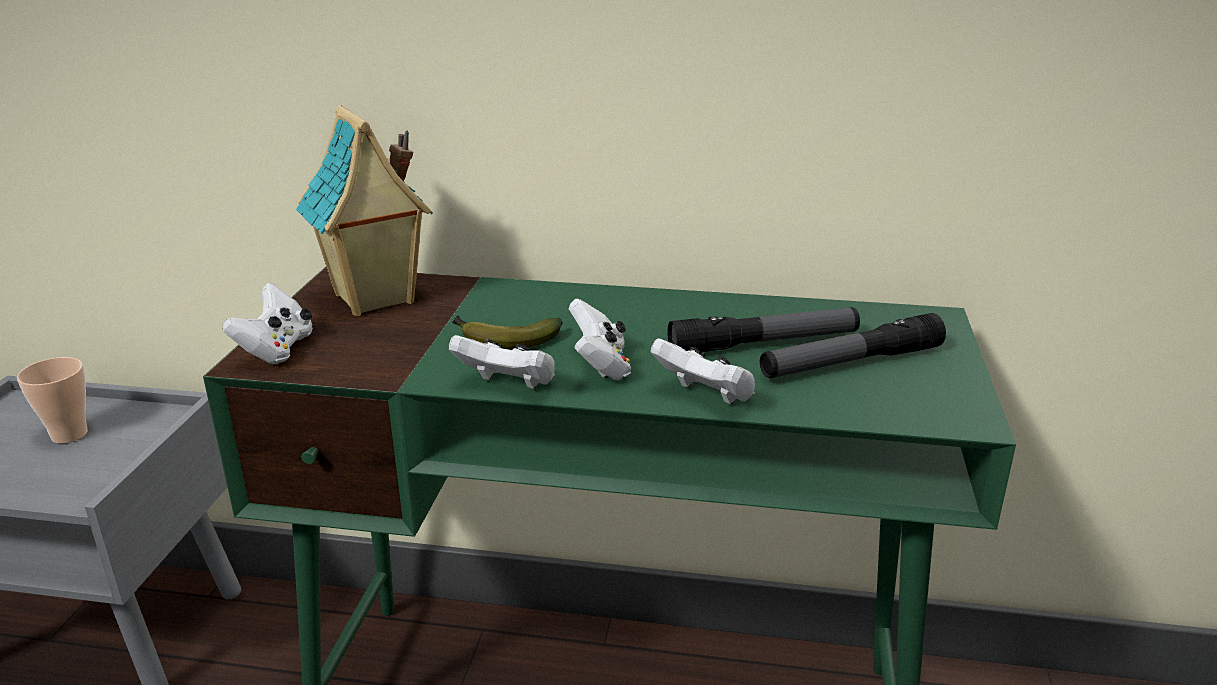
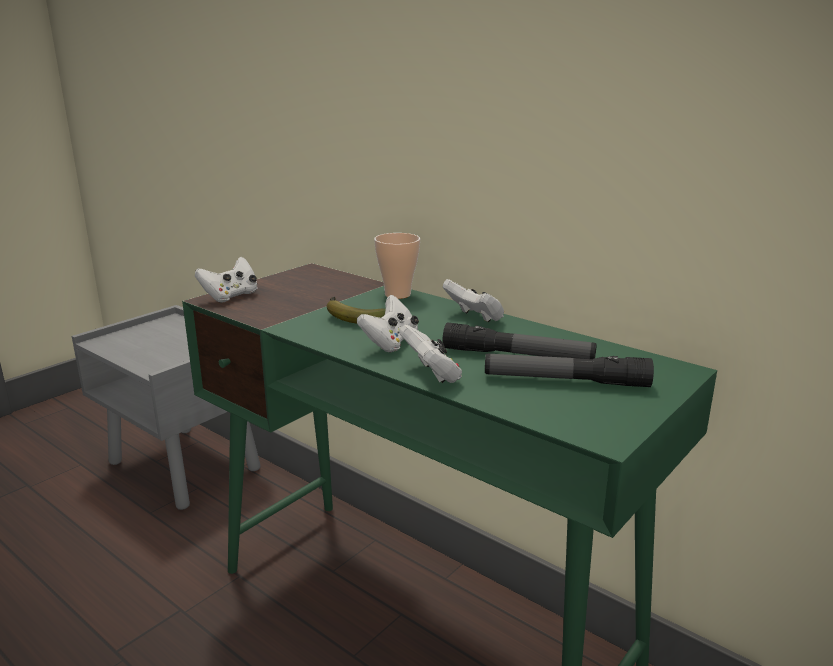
camera: 30 degrees right, 5 degrees down
(69, 434) = (178, 340): cup -> cup (397, 294)
(374, 300) = (313, 283): toy house -> none
(508, 385) = (322, 340): white game controller -> white game controller (474, 318)

